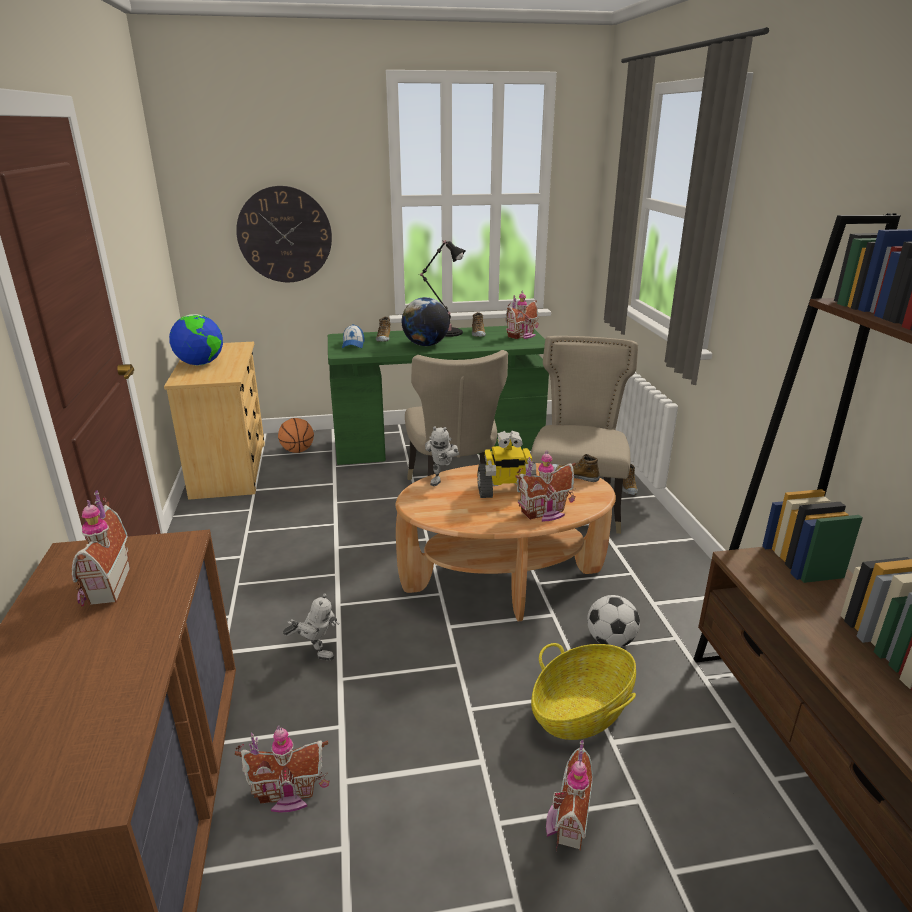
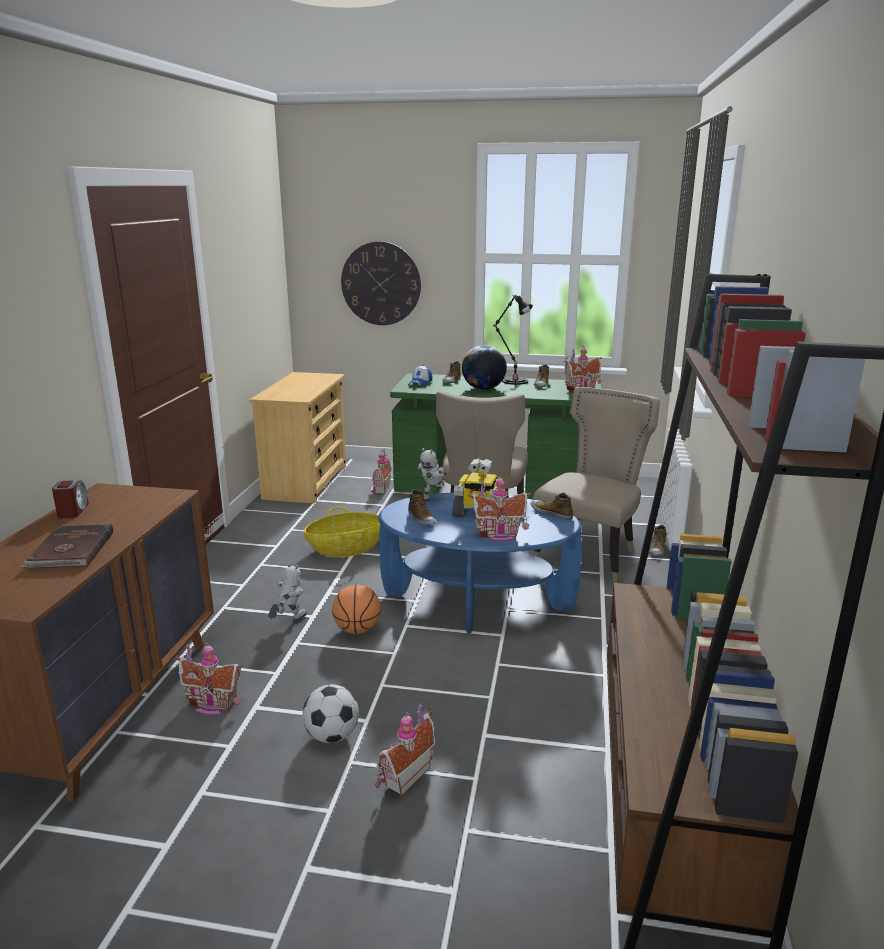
camera: 20 degrees right, 5 degrees down
(49, 597) = (73, 511): none -> alarm clock
(96, 669) = (70, 550): none -> brown book
(103, 588) = (107, 511): toy house -> toy house (380, 489)
(200, 364) = (289, 386): globe -> none
(297, 451) = (369, 476): basketball -> basketball (357, 630)
(315, 652) = (289, 621): toy robot -> toy robot turned 90 degrees counterclockwise
(449, 506) = (421, 518): none -> shoe
(503, 581) = (477, 602): brown coffee table -> blue coffee table
(581, 711) = (474, 707): basket -> basket (346, 548)
(610, 641) = (540, 664): football -> football (332, 736)

